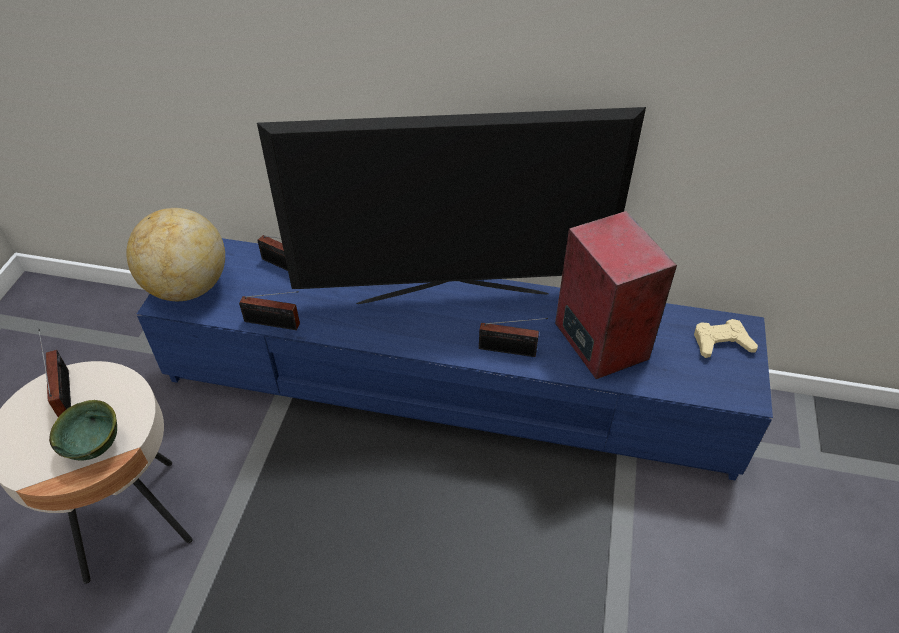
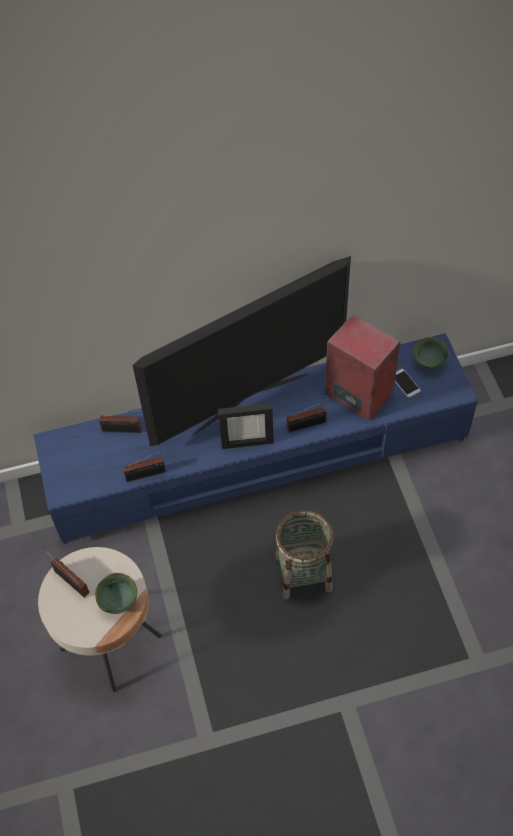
camera: 25 degrees left, 10 degrees up
(188, 287) = (68, 475): globe -> none
(418, 338) = (247, 442): none -> picture frame
(418, 551) = (303, 573): none -> basket
(673, 354) = (405, 383): none -> phone
(721, 342) = (429, 362): beige game controller -> green bowl

